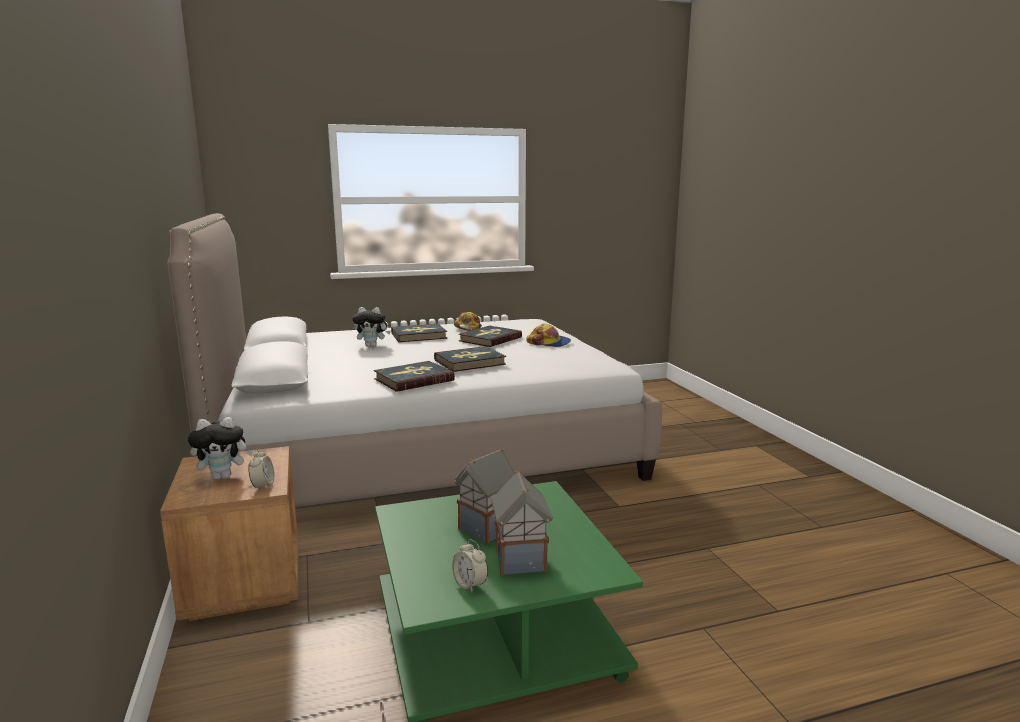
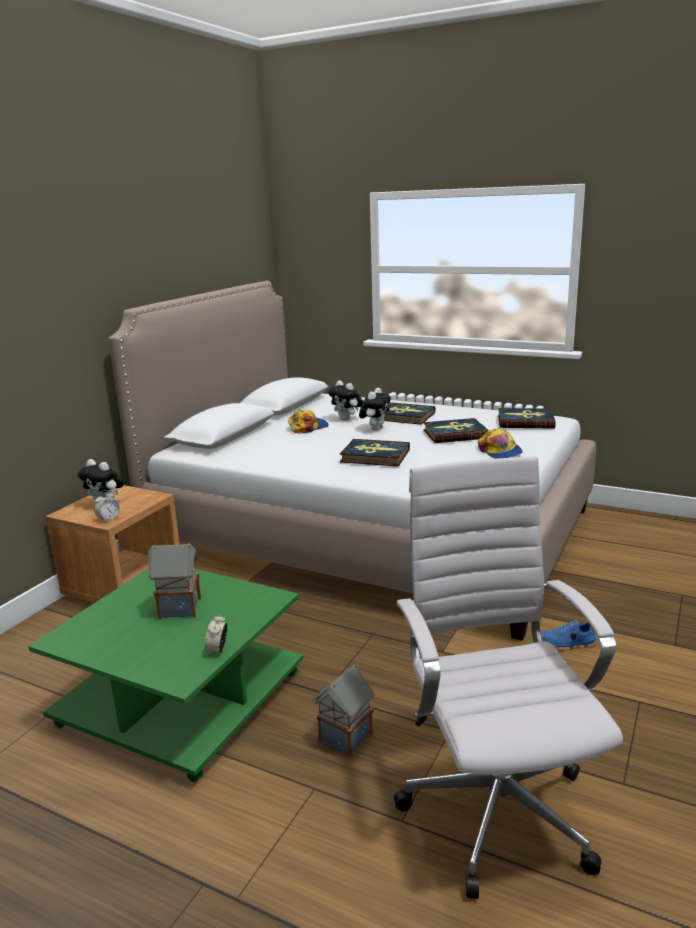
camera: 45 degrees right, 5 degrees up
(413, 379) = (300, 462): book -> book (525, 421)
(417, 347) = (375, 429): none -> plush toy
(468, 328) = (467, 416): cap -> cap (308, 427)
(470, 584) = (99, 640): alarm clock -> alarm clock (217, 650)
(521, 562) = (150, 642): toy house -> toy house (345, 738)
(676, 471) = (568, 644): none -> blue shoe
(799, 572) = (495, 805): none -> white office chair

